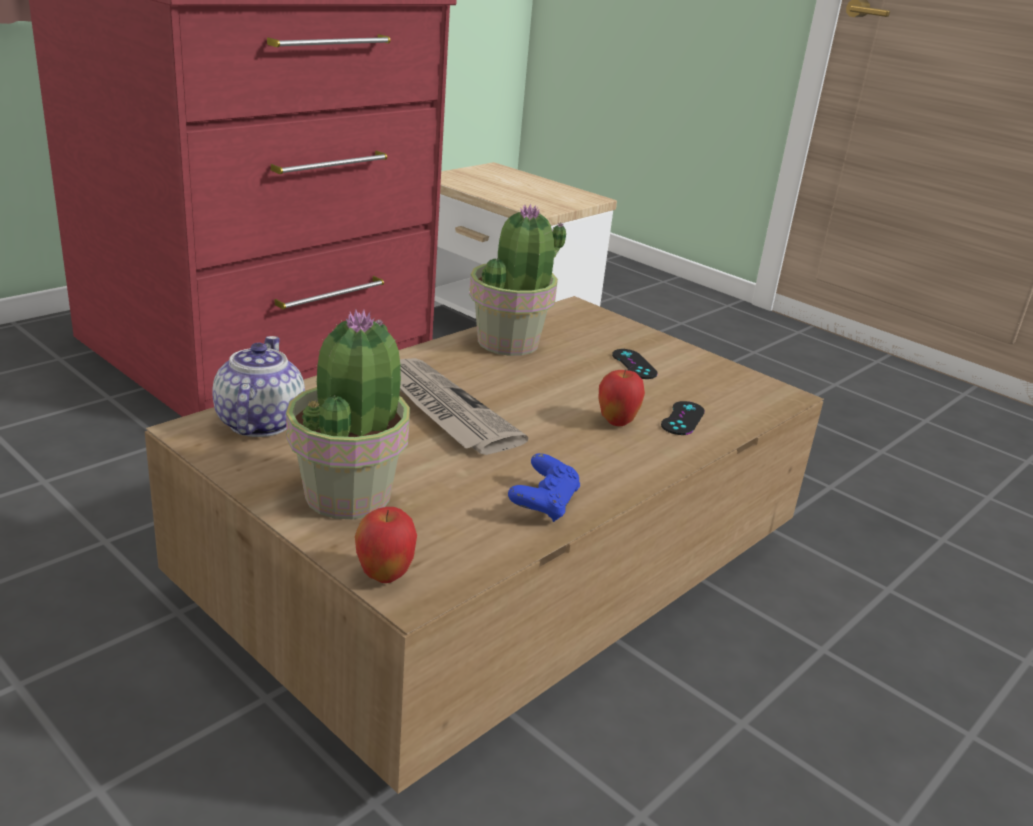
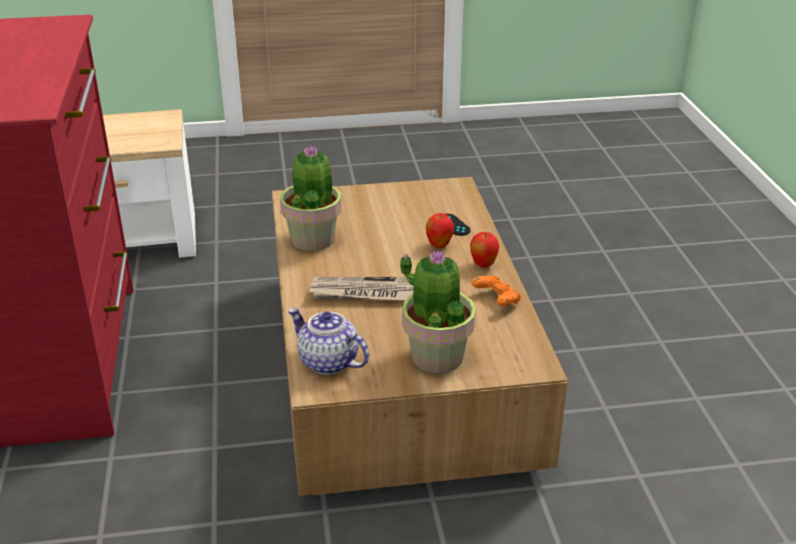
camera: 50 degrees left, 5 degrees up
(385, 576) = (519, 370): apple -> apple (483, 265)
(544, 504) = (496, 300): blue game controller -> orange game controller
(634, 364) = (382, 211): black game controller -> none

